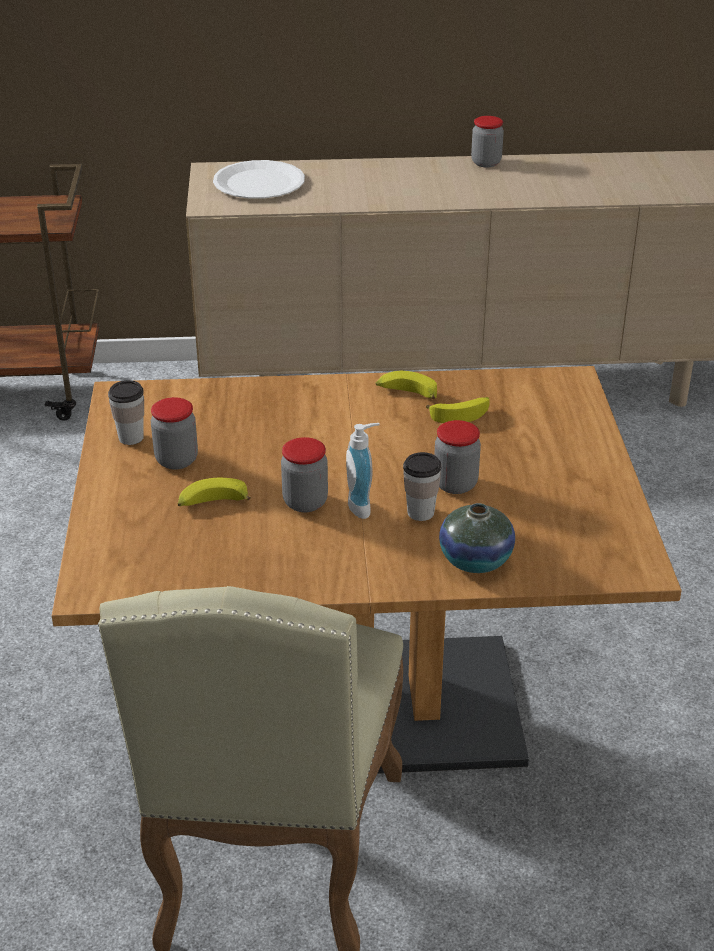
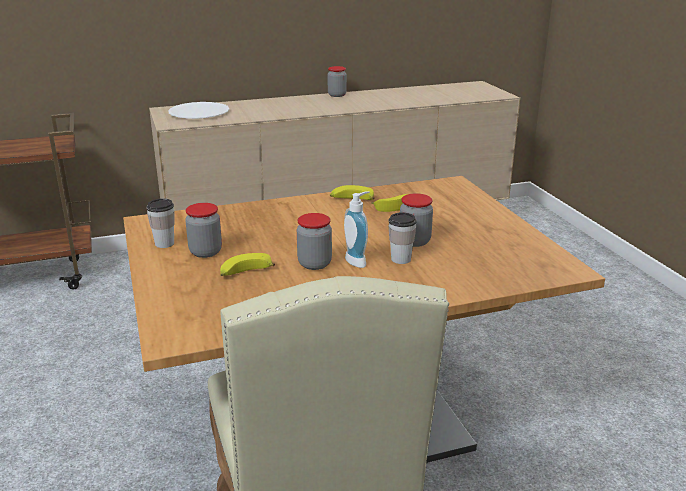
camera: 15 degrees left, 10 degrees down
(475, 560) = (456, 280): vase -> none

